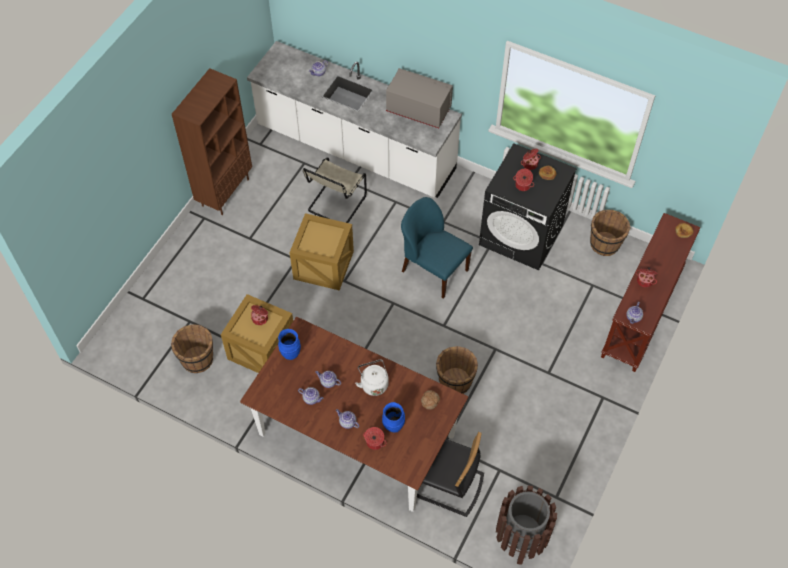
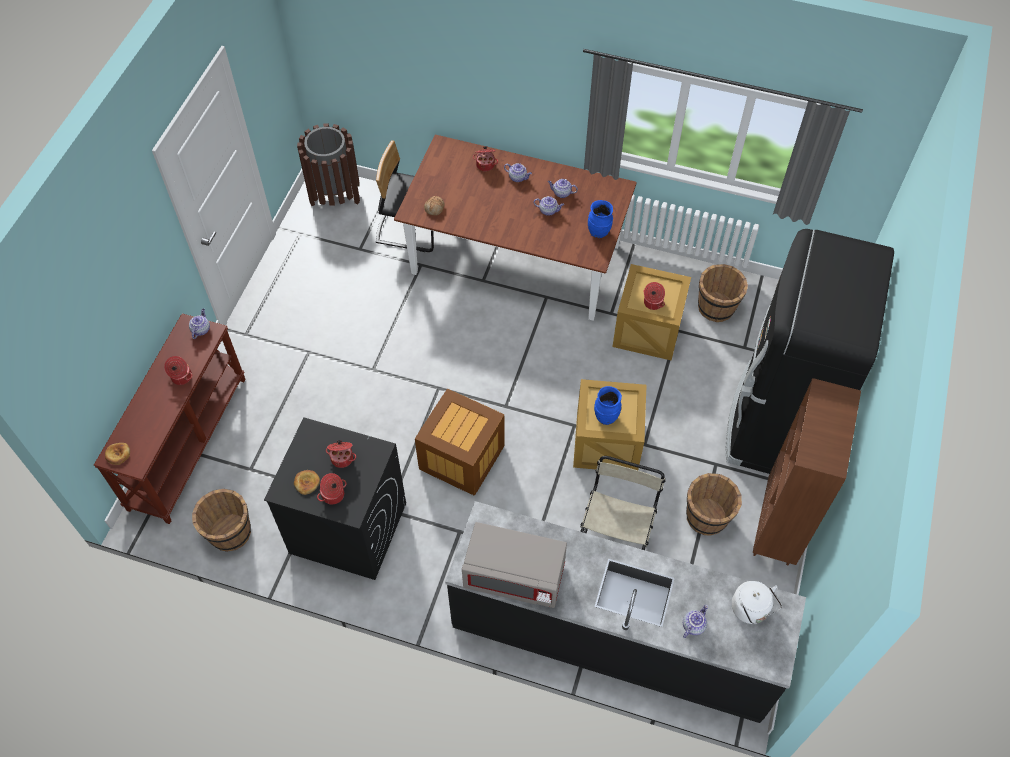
camera: 170 degrees right, 0 degrees up
(192, 260) = (776, 422): none -> black fridge
(355, 149) = (613, 635): white counter -> black counter
(373, 383) = (499, 216): white kettle -> white kettle (751, 610)
(393, 426) = (469, 181): blue vase -> blue vase (605, 416)
(433, 270) = (462, 457): blue chair -> crate
(455, 381) = (417, 327): brown bucket -> brown bucket (707, 517)

